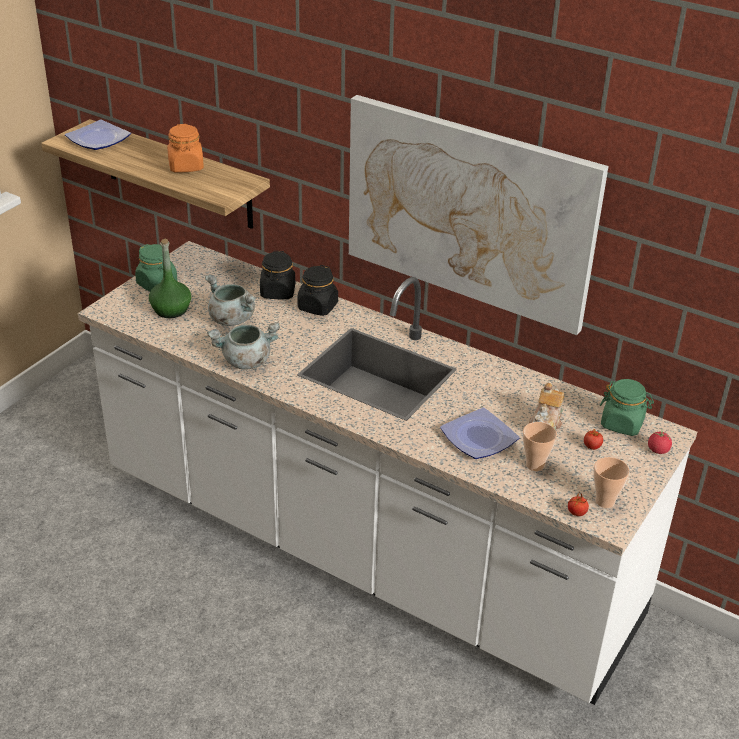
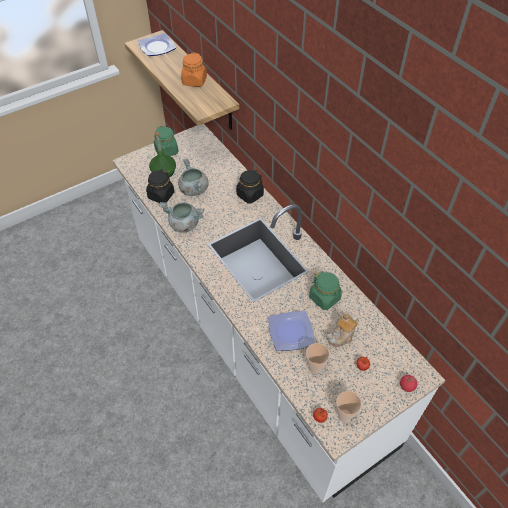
camera: 25 degrees right, 15 degrees up
(278, 292) = (232, 177): black jar -> black jar (161, 195)
(469, 212) = (336, 175): picture -> none
(622, 423) = (394, 354): green jar -> green jar (324, 298)

